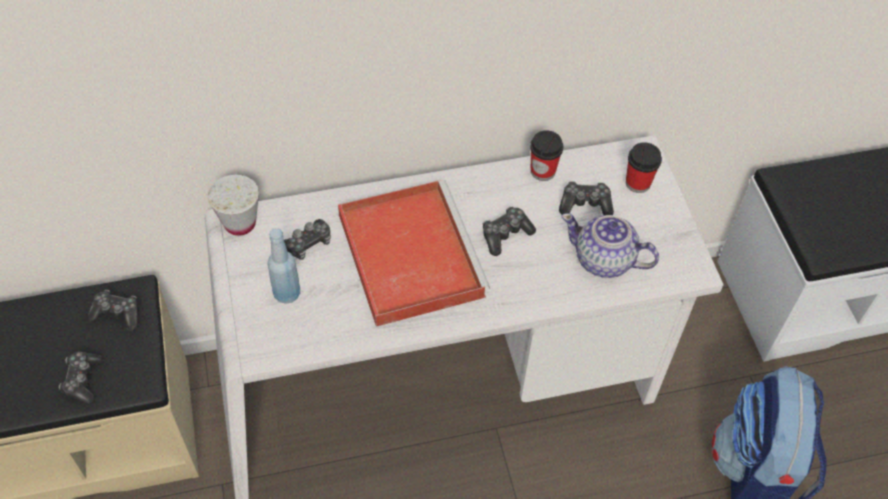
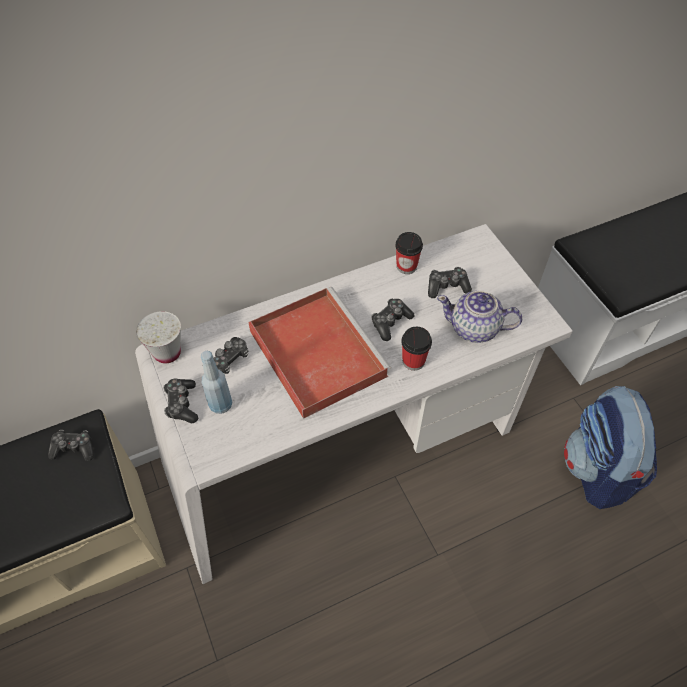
camera: 10 degrees left, 0 degrees up
(83, 380) = (55, 512): game controller -> game controller (182, 404)
(638, 183) = (483, 263): cup -> cup (413, 361)

